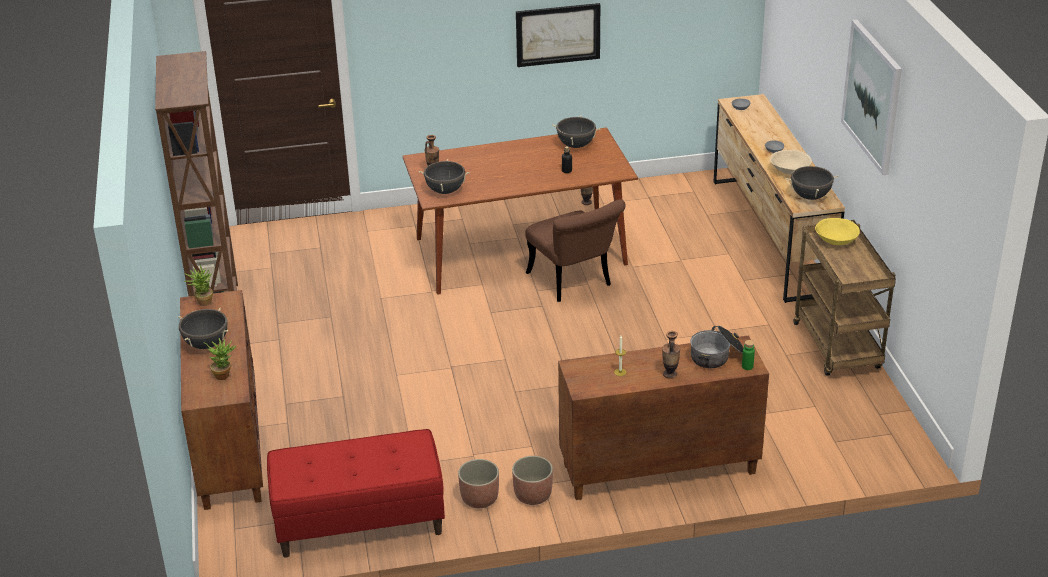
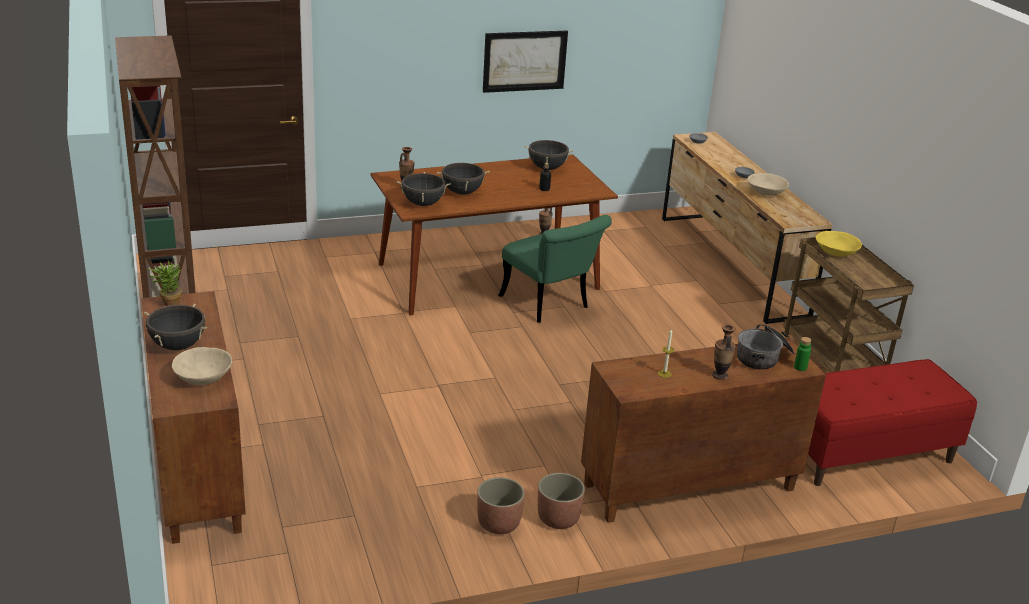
camera: 10 degrees left, 5 degrees down
(224, 374) = (203, 378): potted plant -> beige bowl
(359, 523) = (363, 554): red bench -> red bench (866, 454)
(574, 283) = (550, 305): brown chair -> green chair
(810, 196) = (795, 214): black cooking pot -> black cooking pot (462, 192)
(872, 96) = (880, 100): picture -> none

